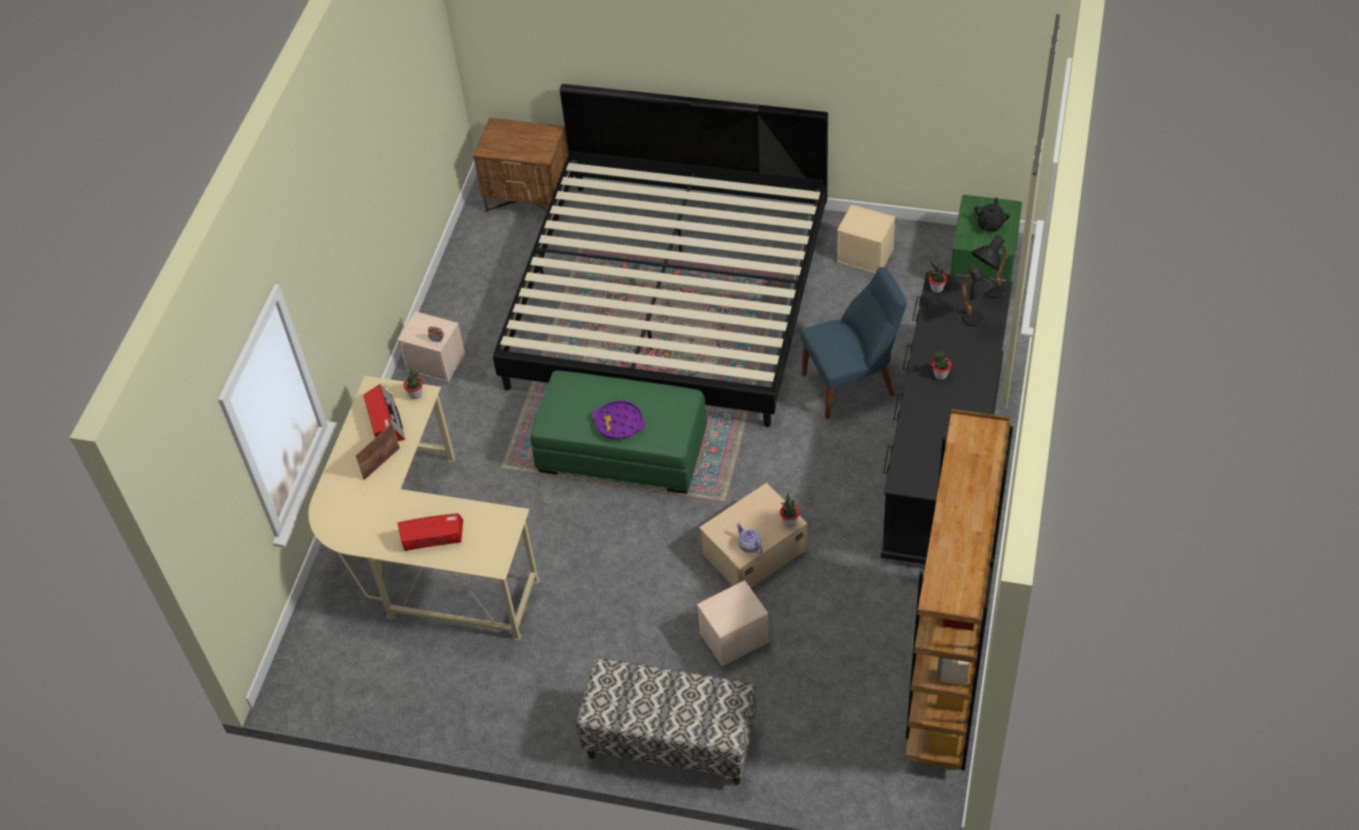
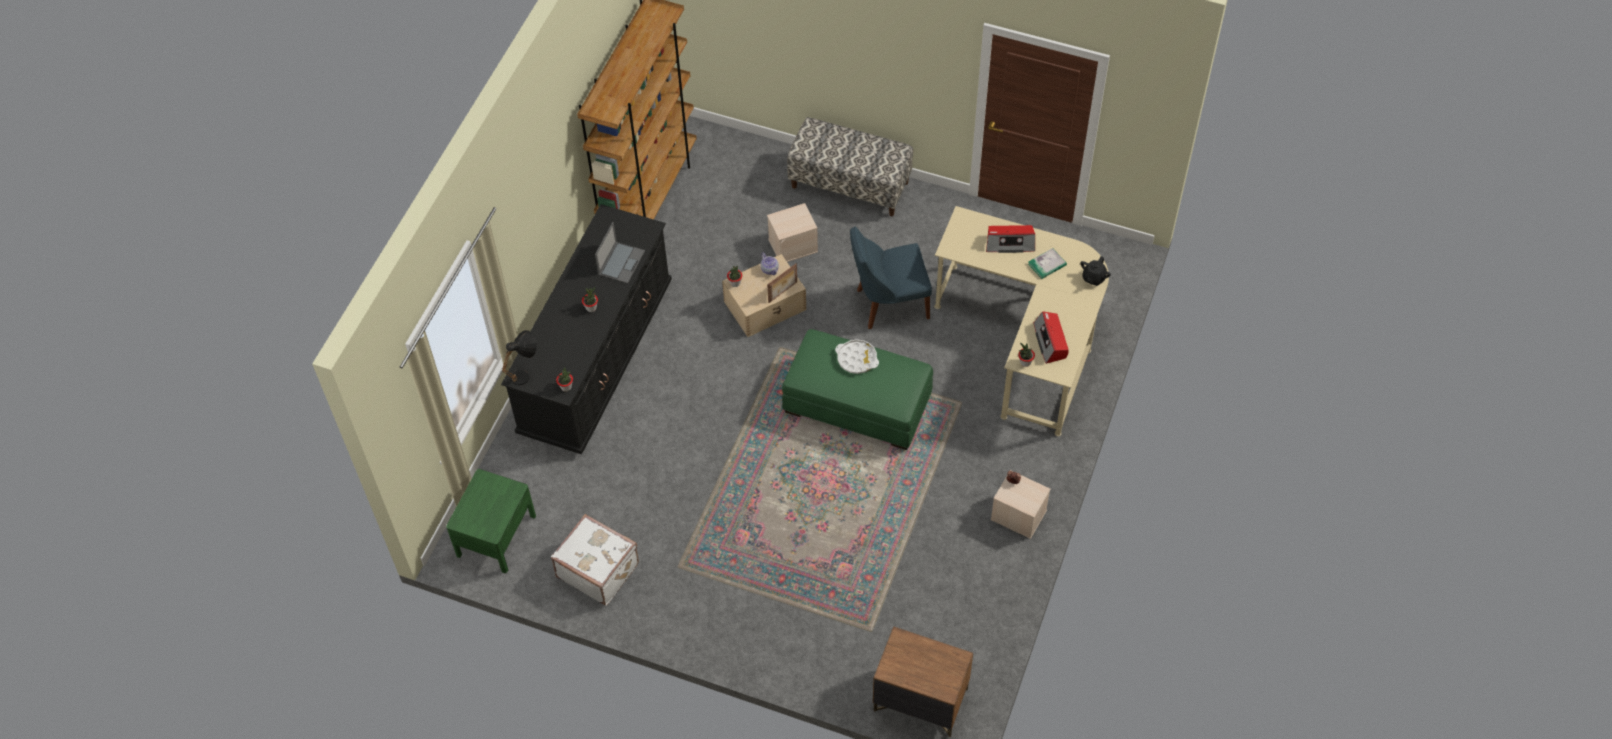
camera: 175 degrees left, 5 degrees up
(381, 463) = (1052, 306): picture frame -> picture frame (783, 292)
(385, 514) = (1047, 264): none -> book
(619, 423) = (857, 359): purple tray -> white tray
(669, 298) = (794, 550): bed -> none
(852, 384) = (650, 436): blue chair -> blue chair (889, 304)
(866, 255) = (598, 569): beige storage box -> white suitcase
(923, 434) = (621, 262): none -> laptop
(976, 324) = (546, 348): black table lamp -> none
(990, 224) = (484, 505): black teapot -> black teapot (1093, 278)

